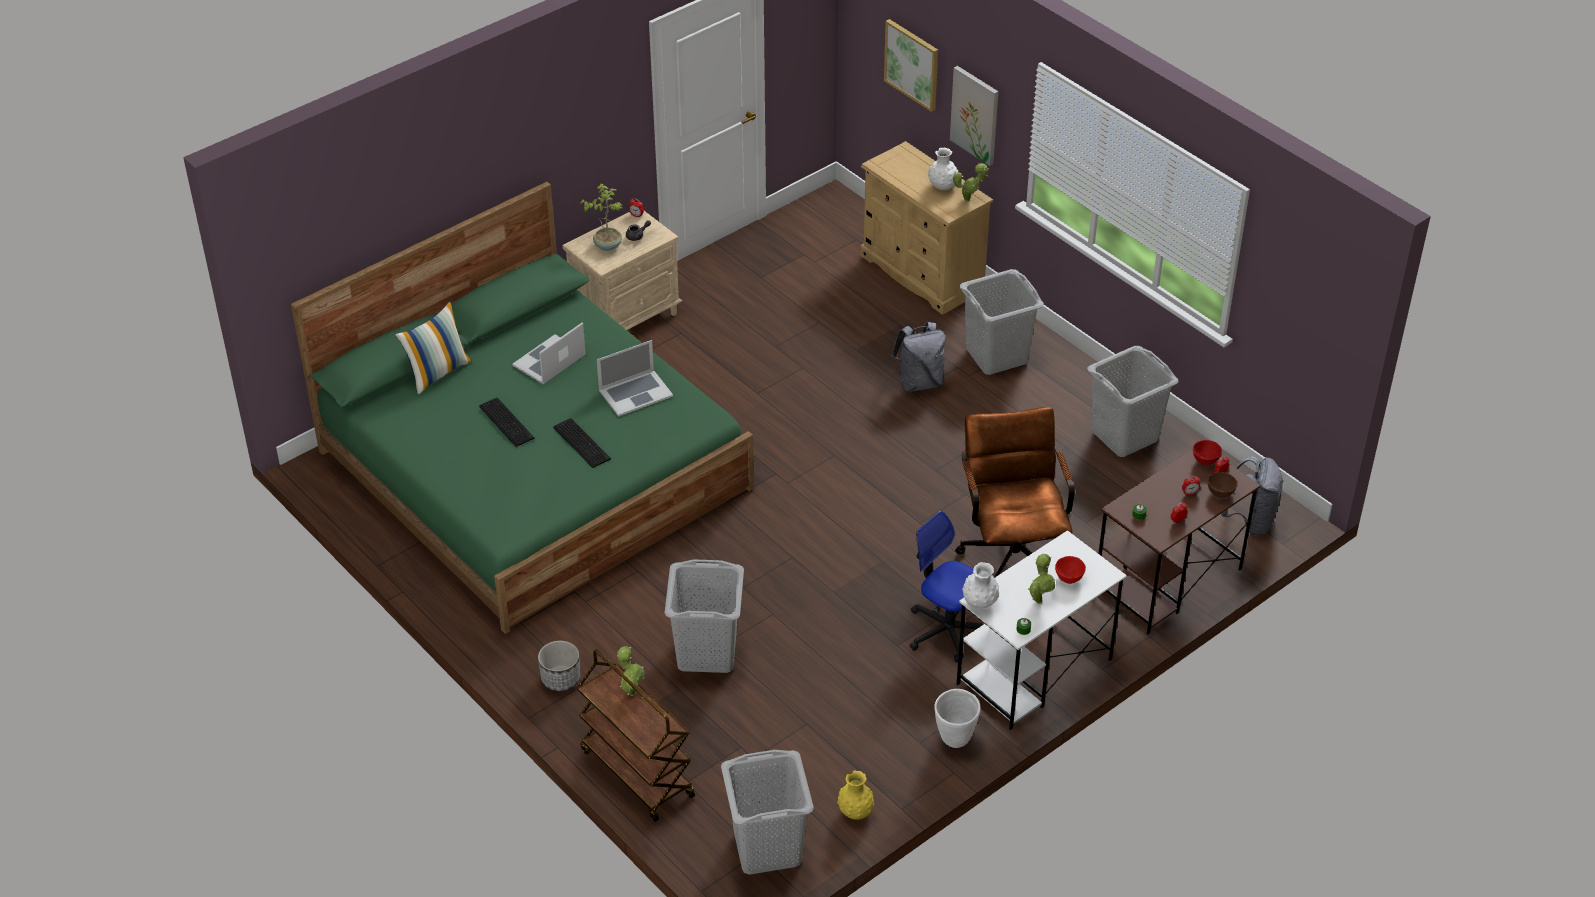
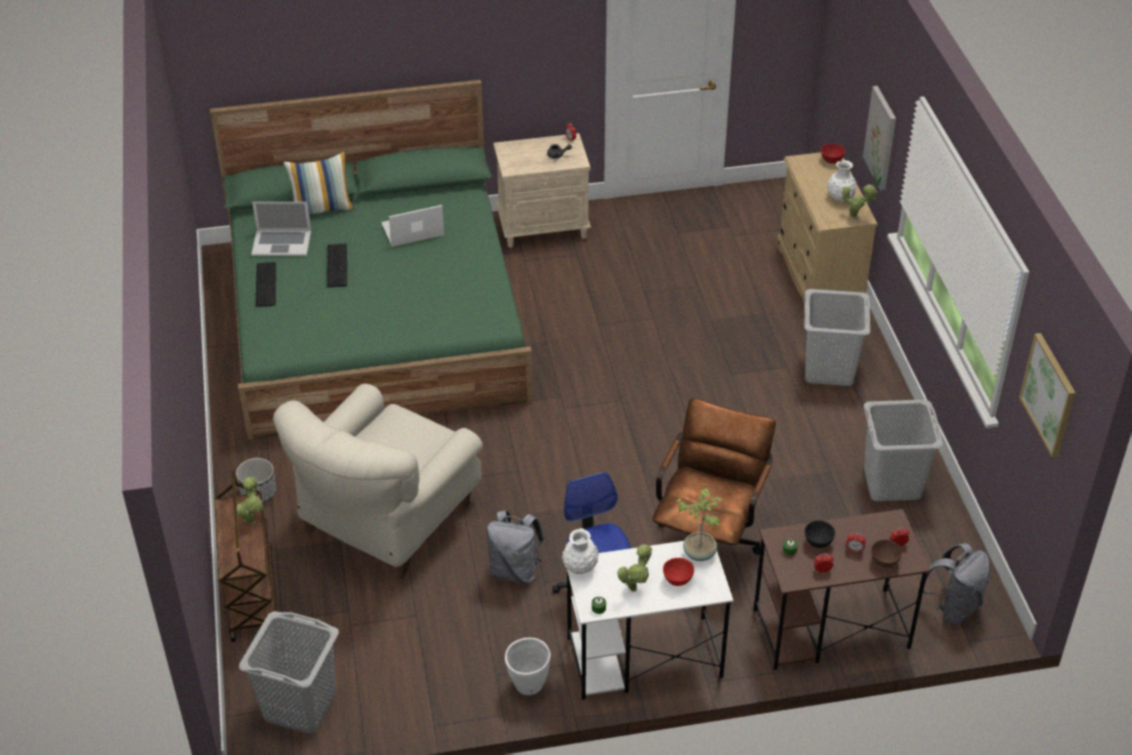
camera: 30 degrees right, 0 degrees up
(582, 442) = (382, 303): keyboard -> keyboard (267, 284)
(607, 245) = (528, 155): potted plant -> potted plant (699, 553)
(635, 393) = (456, 280): laptop -> laptop (281, 243)
(706, 653) = (385, 520): grey laundry basket -> beige armchair
(855, 812) = (394, 710): yellow vase -> none
(912, 64) = (854, 77): picture -> picture (1049, 394)
(919, 382) = (743, 367): grey backpack -> grey backpack (515, 570)
(1156, 499) = (818, 542): none -> black bowl
(1205, 461) = (893, 526): red bowl -> red bowl (831, 160)

